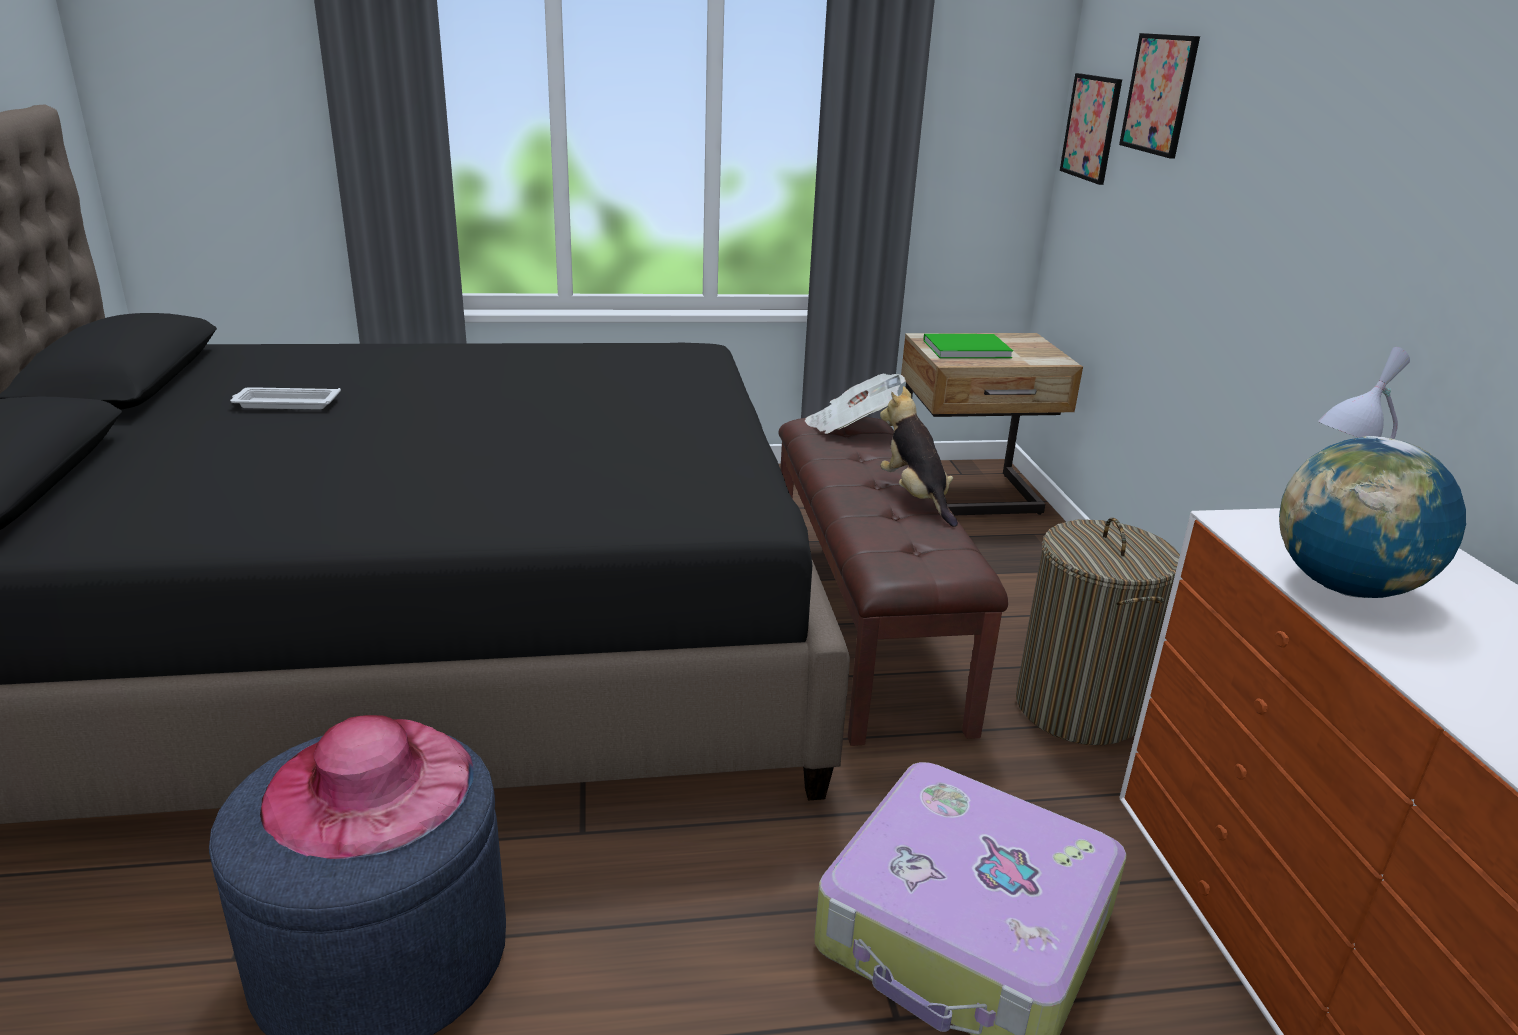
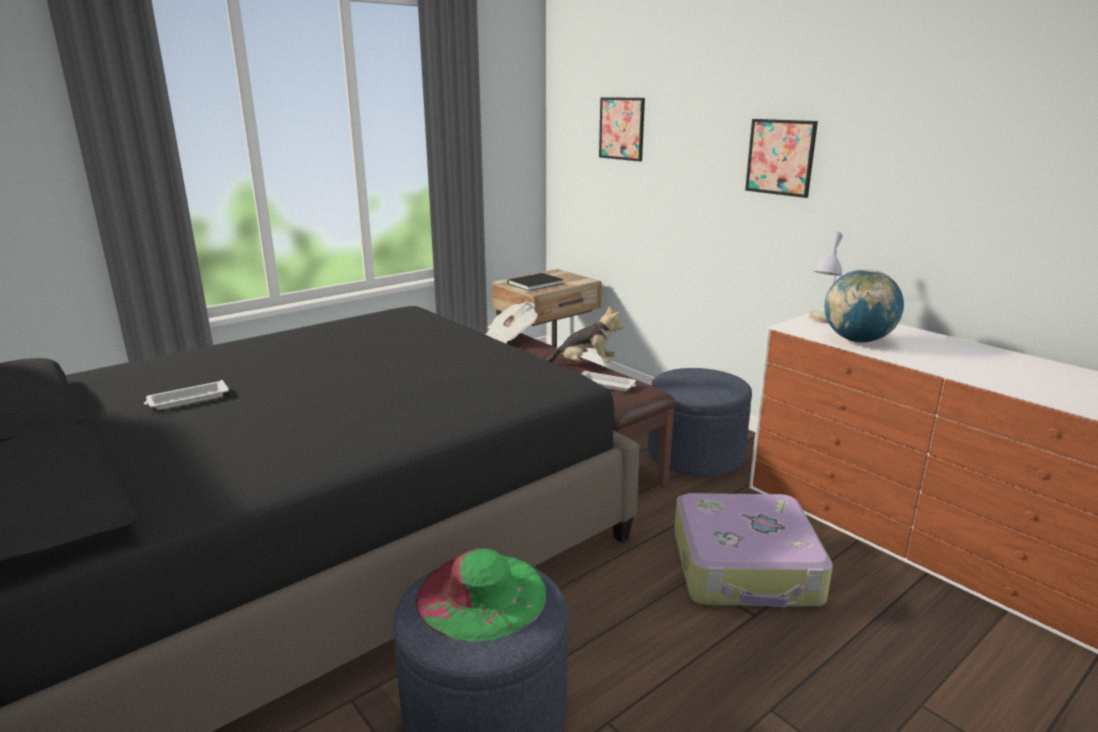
camera: 30 degrees left, 5 degrees down
(369, 785) = (481, 595): pink hat -> green hat
(906, 538) = (607, 385): none -> white tray
(915, 497) = (585, 365): plush toy -> plush toy turned 150 degrees clockwise
(963, 348) = (533, 283): green book -> black book
(1078, 708) = (695, 455): laundry basket -> blue ottoman
(1091, 127) = (572, 149): picture -> picture (780, 157)

